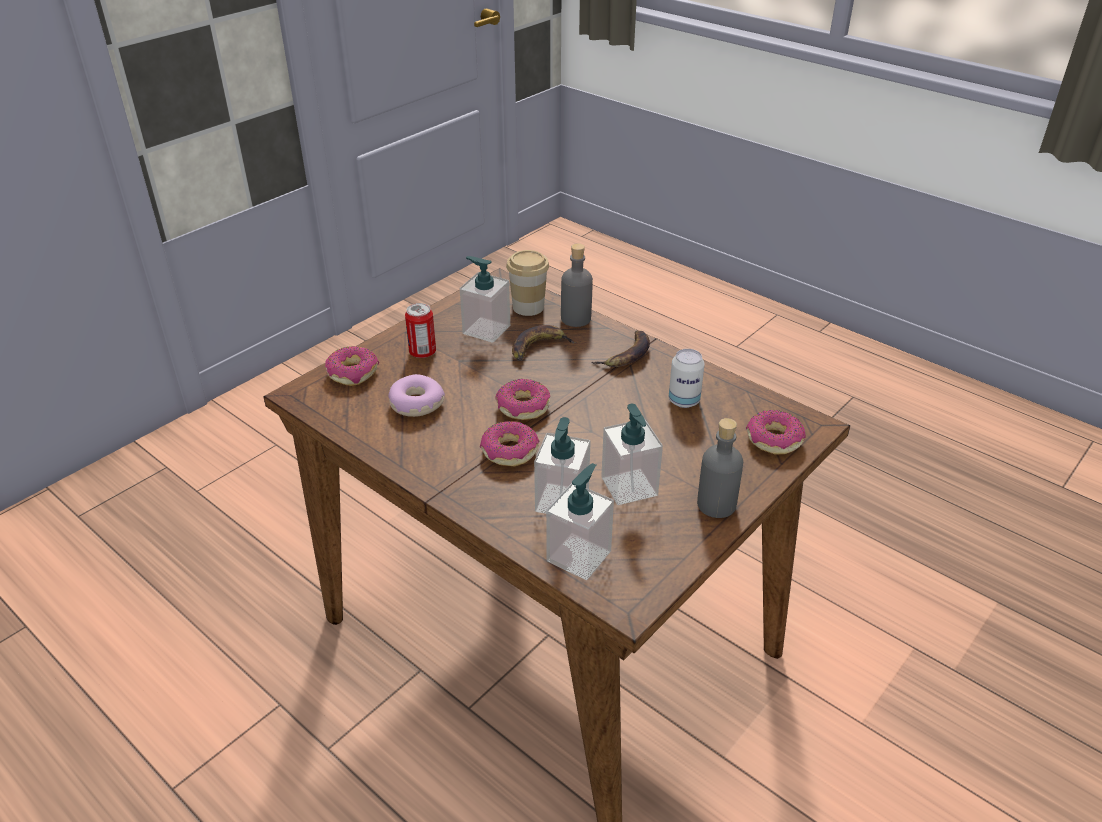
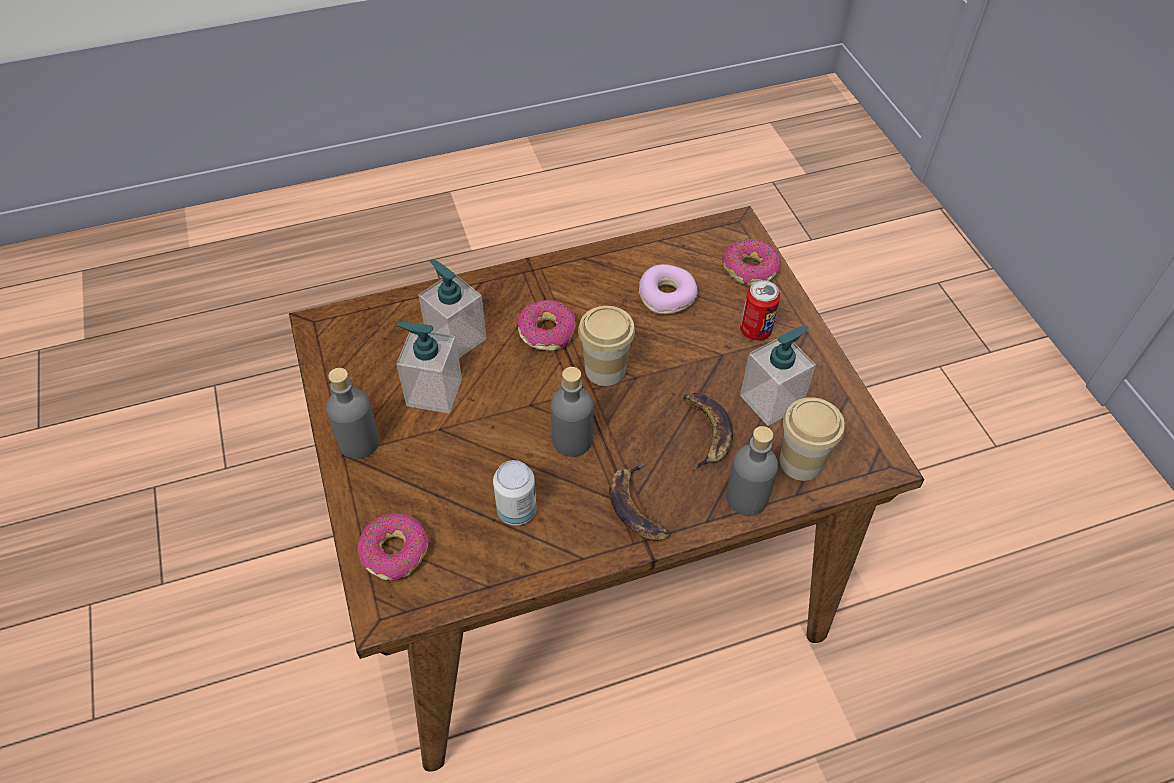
camera: 120 degrees right, 15 degrees up
(523, 407) = (605, 370): donut -> cup
(579, 556) = (389, 320): soap dispenser -> none
(602, 399) = (572, 440): none -> grey bottle

